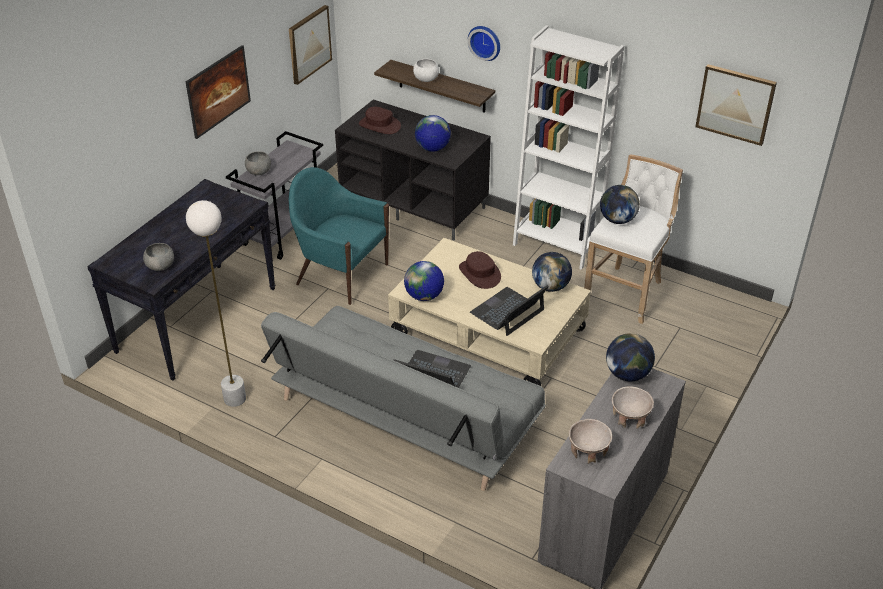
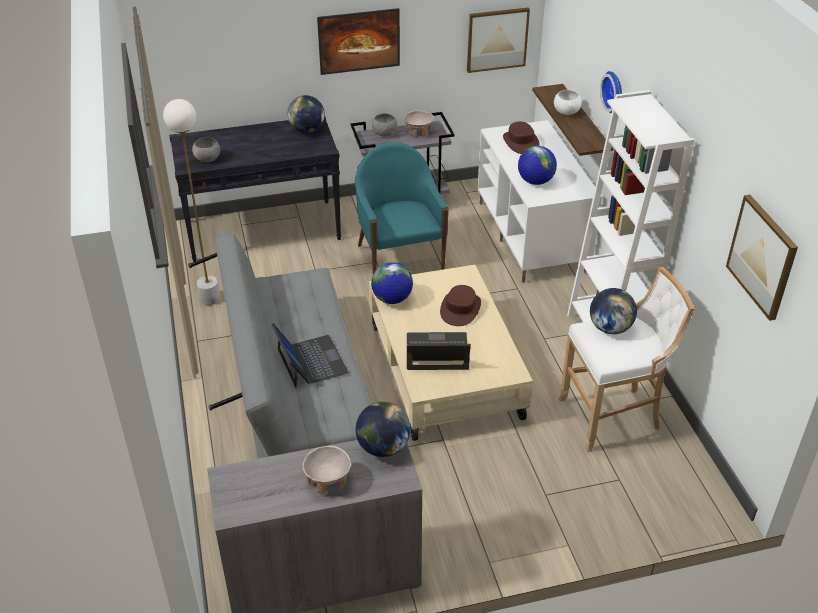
camera: 45 degrees right, 0 degrees up
(415, 204) = (532, 236): black tv stand -> white tv stand
(550, 286) = (502, 355): globe -> globe (307, 130)
(588, 451) = (256, 480): beige bowl -> beige bowl (418, 132)

